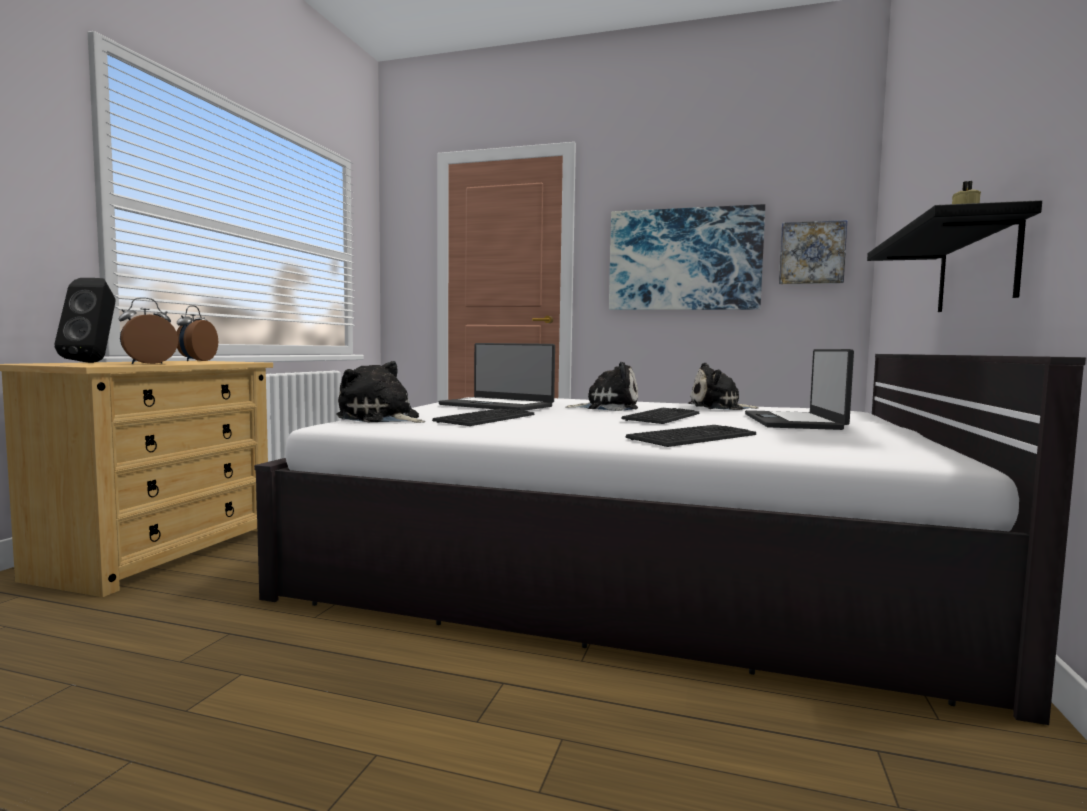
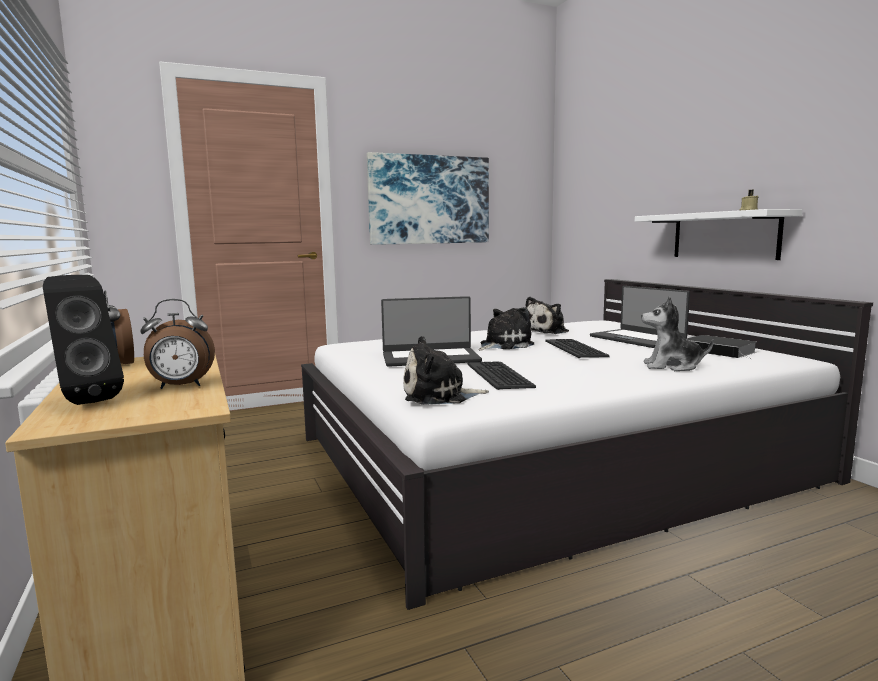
camera: 40 degrees left, 5 degrees up
(147, 363) = (180, 387): alarm clock -> alarm clock turned 105 degrees counterclockwise
(694, 437) = (672, 366): keyboard -> plush toy
(811, 253) = (517, 198): picture -> none
(849, 439) = (720, 351): none -> book
(976, 268) = (724, 235): black shelf -> white shelf

